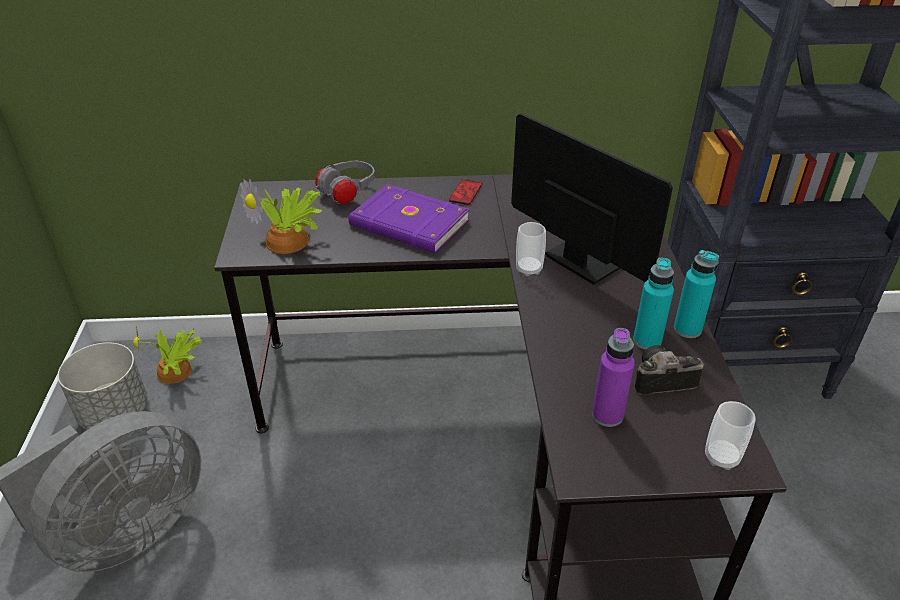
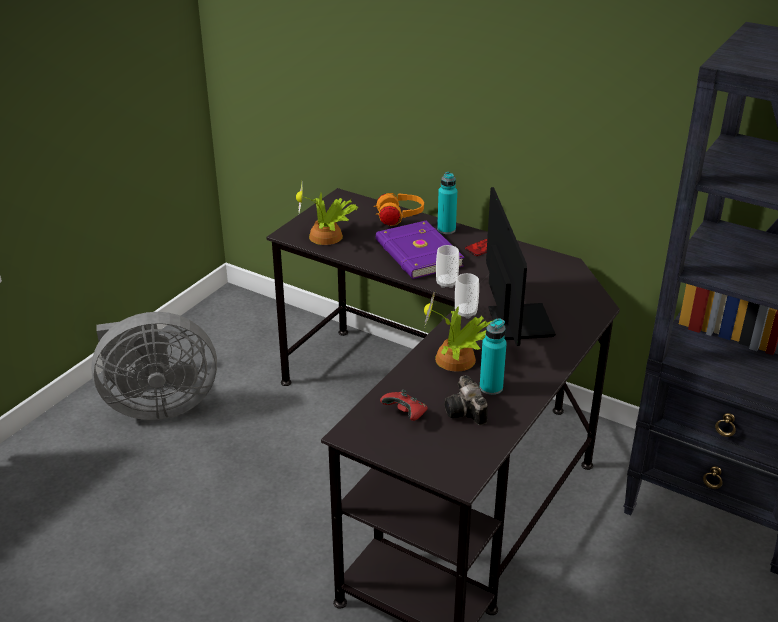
camera: 35 degrees right, 5 degrees down
(114, 413) = (205, 332): grey planter -> none
(176, 372) = (262, 323): potted plant -> potted plant (457, 360)
(347, 193) = (399, 219): grey headphones -> orange headphones
(607, 415) = (406, 414): purple bottle -> red game controller
(659, 381) = (466, 412): camera -> camera turned 135 degrees counterclockwise
(687, 329) = (531, 393): turquoise bottle -> turquoise bottle (446, 230)
(721, 457) = (449, 468): cup -> cup (446, 283)

